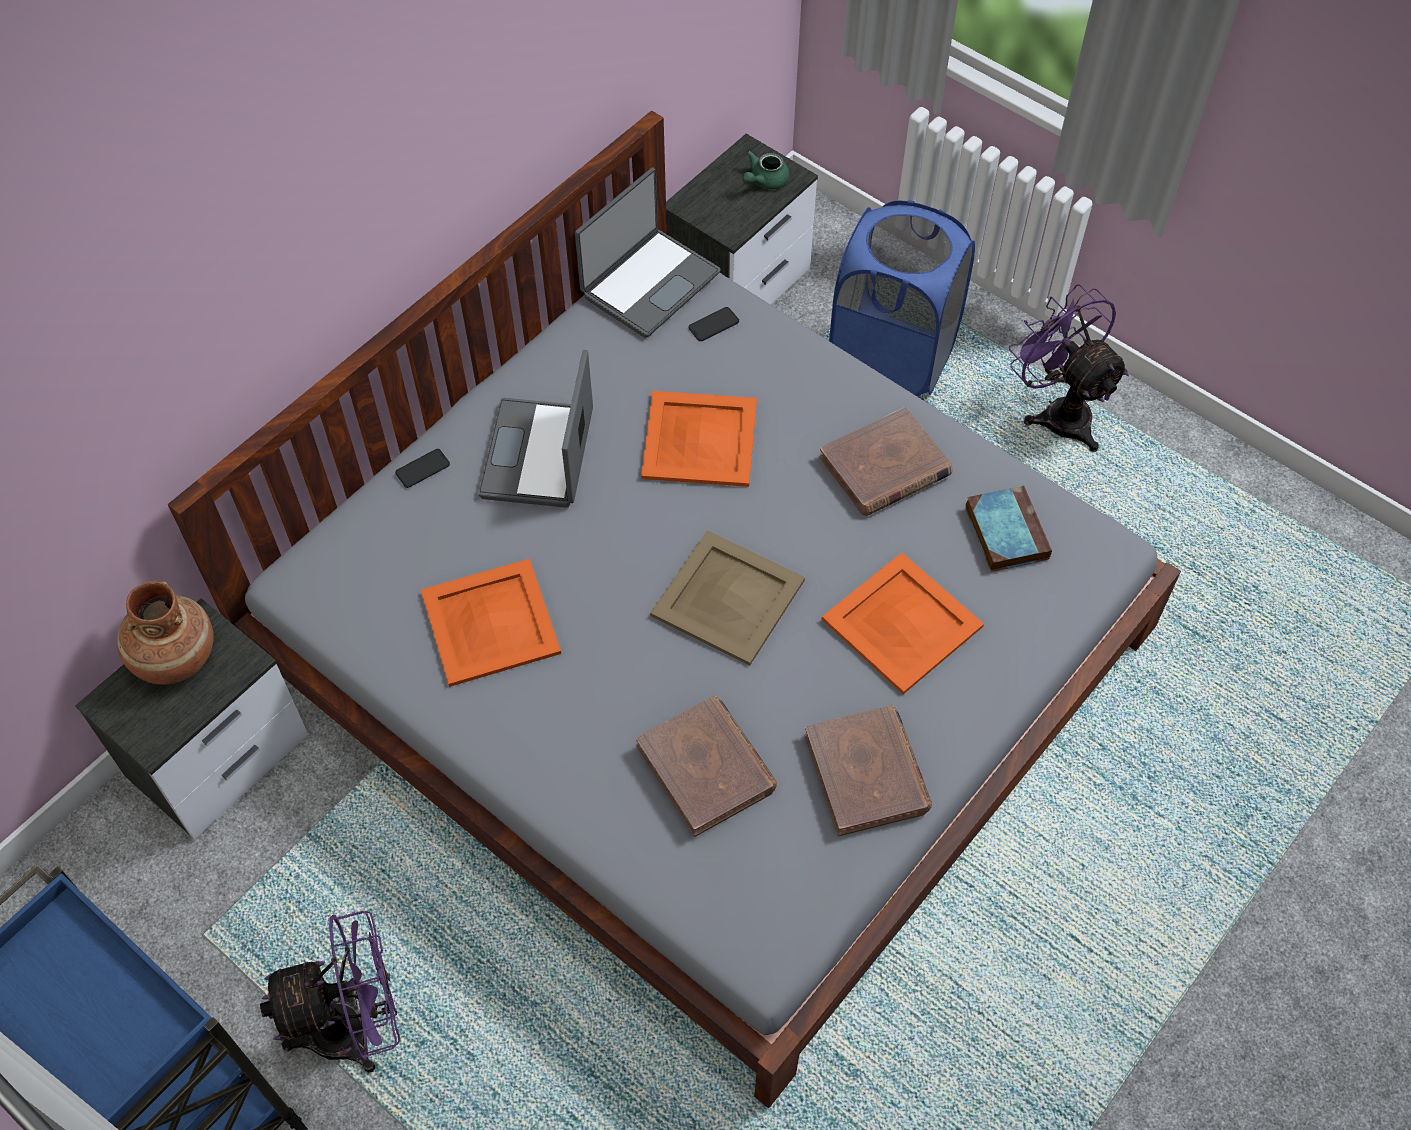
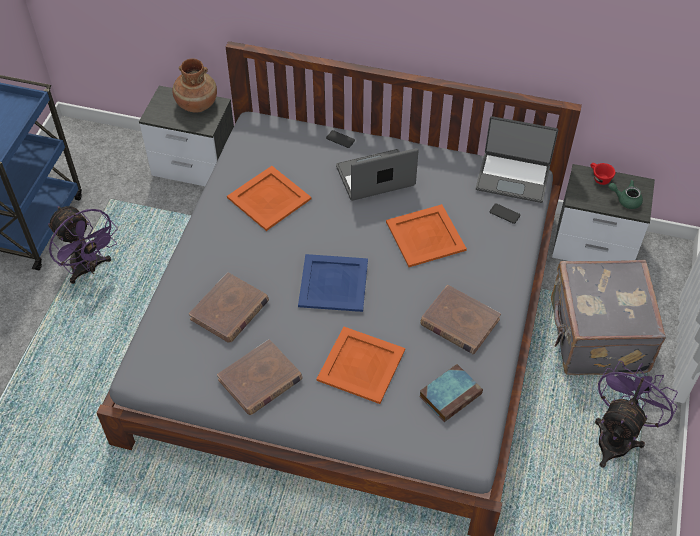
camera: 65 degrees right, 5 degrees down
(707, 190) = (599, 178): none -> red cup
(726, 598) = (333, 282): beige tray -> blue tray
(892, 358) = (596, 337): blue laundry basket -> grey suitcase

